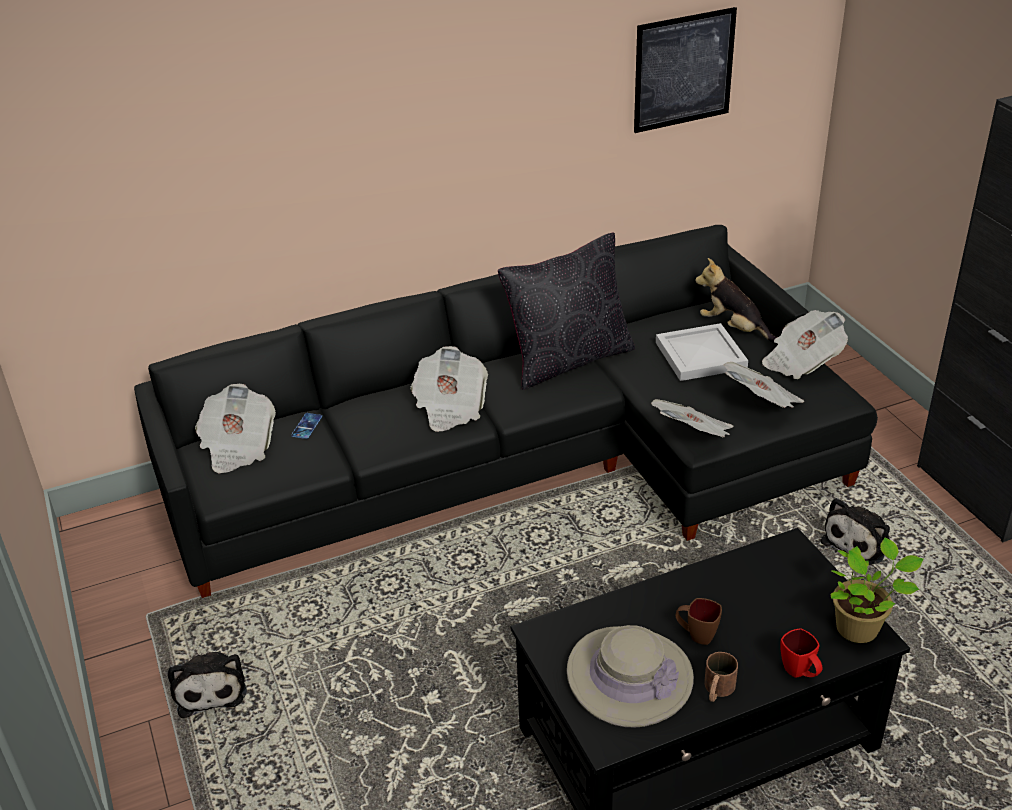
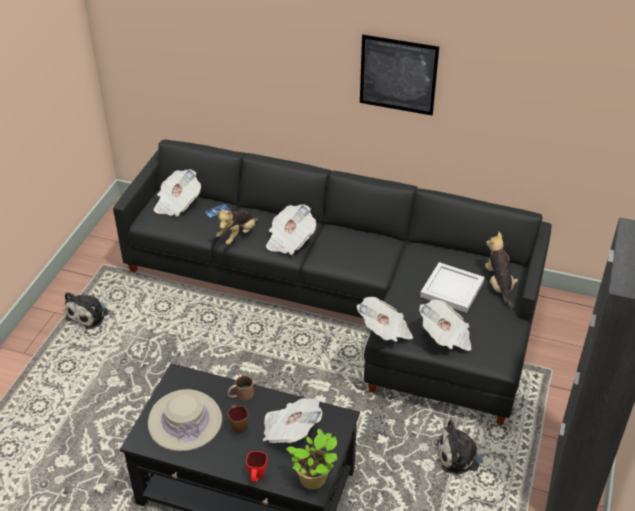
camera: 40 degrees right, 5 degrees up
(376, 437) = (238, 235): none -> plush toy
(568, 359) = (381, 249): black pillow -> none
(683, 70) = (539, 101): picture -> picture (398, 75)
(717, 690) = (211, 456): brown mug -> brown mug (240, 395)
(801, 362) = (504, 328): newspaper -> newspaper (290, 430)

